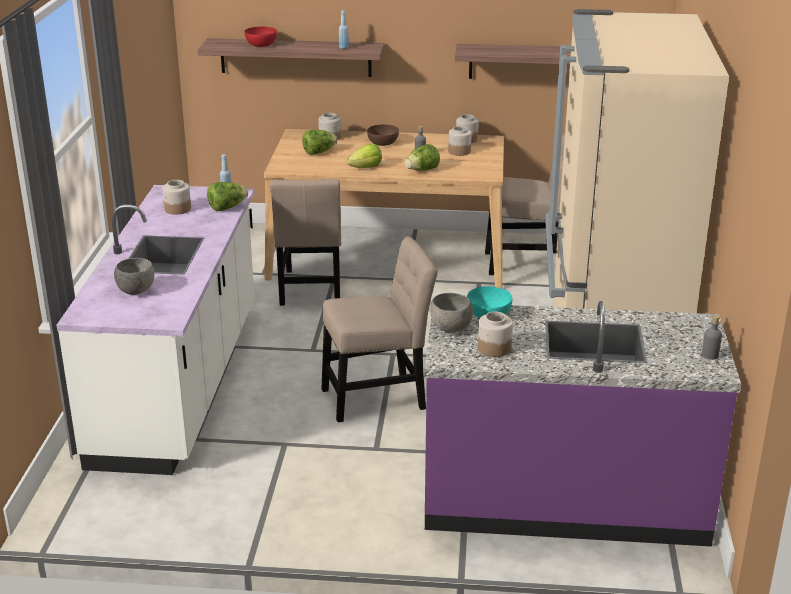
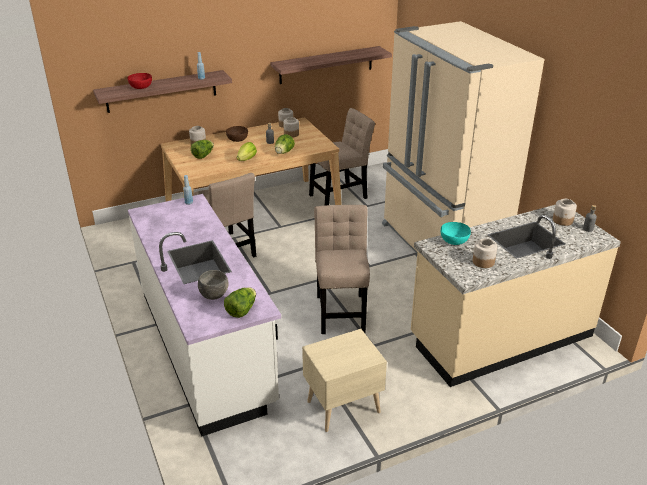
camera: 30 degrees left, 5 degrees up
(177, 209) = (168, 224): jar -> jar (563, 220)
(227, 207) = (201, 213): lettuce -> lettuce (241, 310)
(265, 499) = (341, 406): none -> beige nightstand
(379, 397) = (341, 311): beige chair -> beige chair turned 45 degrees counterclockwise
(451, 329) = (446, 257): grey bowl -> none
(564, 498) = (500, 336): purple counter -> beige counter

